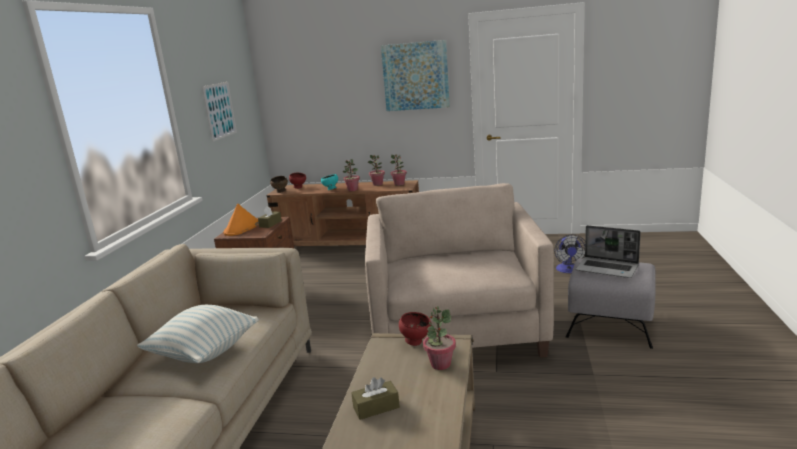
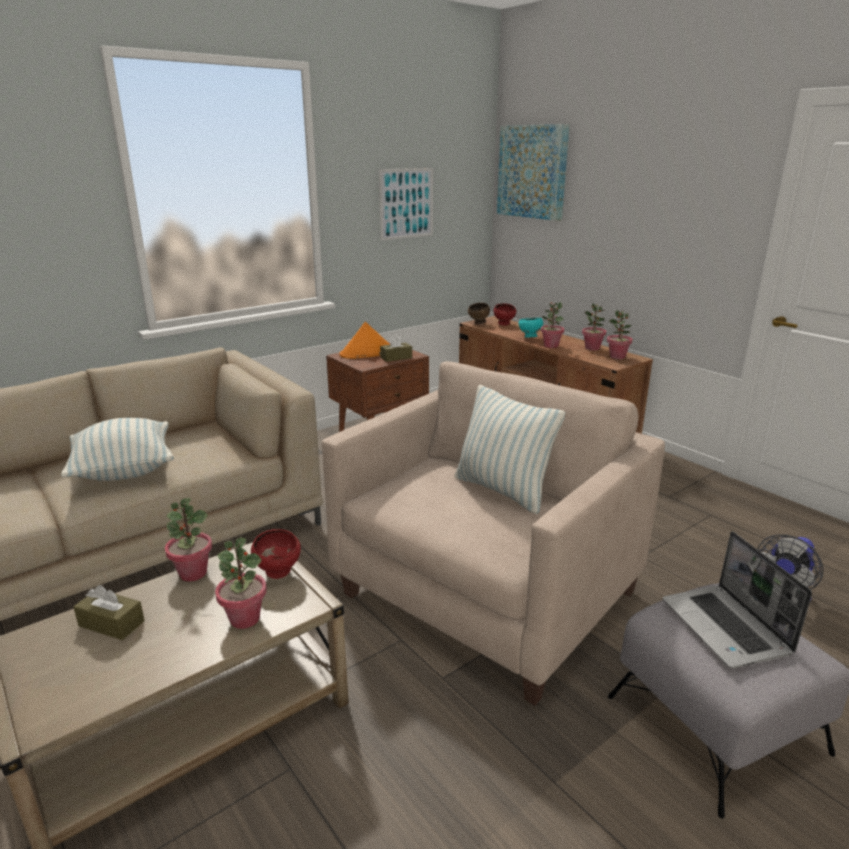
camera: 40 degrees right, 5 degrees up
(369, 367) = (193, 573): none -> potted plant
(415, 76) = (687, 194): picture -> picture (532, 172)
(462, 256) = (503, 490): none -> pillow

